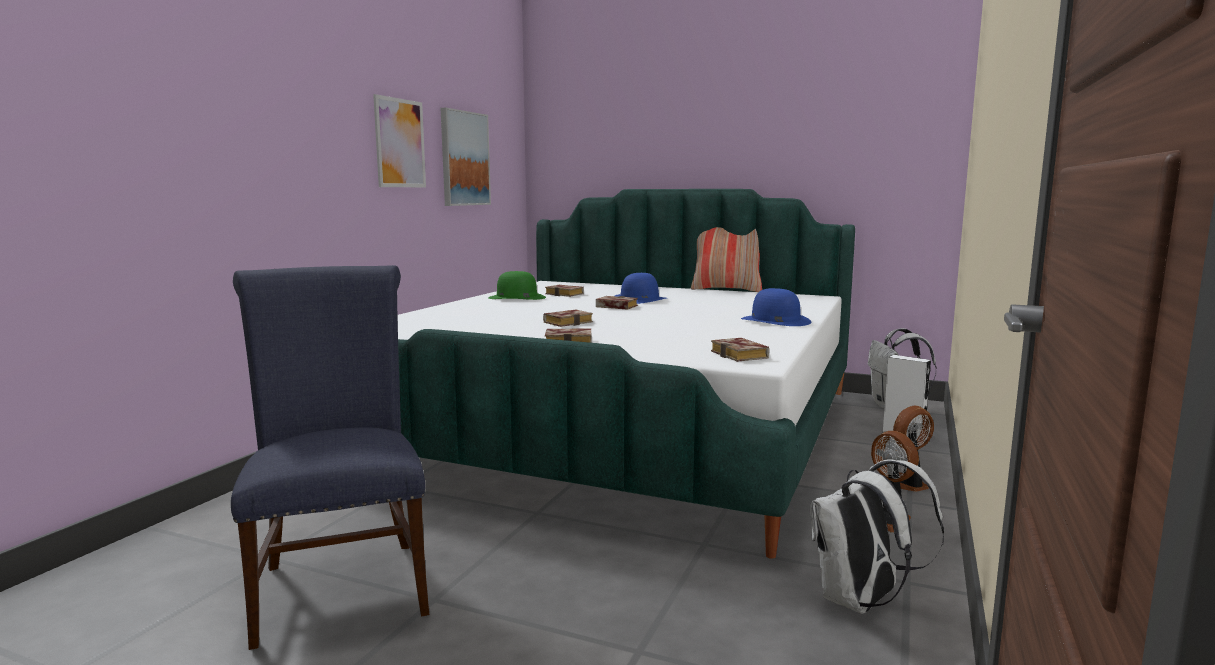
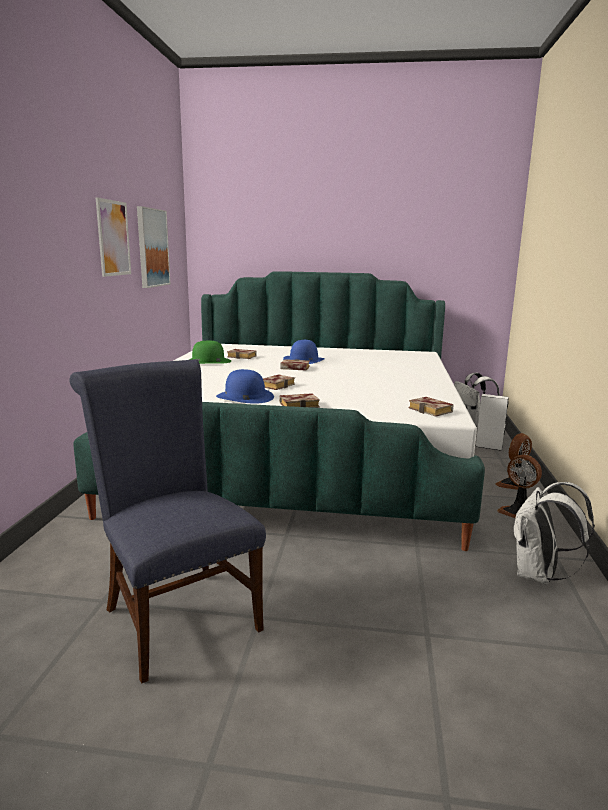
camera: 15 degrees left, 5 degrees up
(727, 289) = (355, 348): pillow -> none
(775, 320) = (419, 376): blue hat -> blue hat (244, 396)

